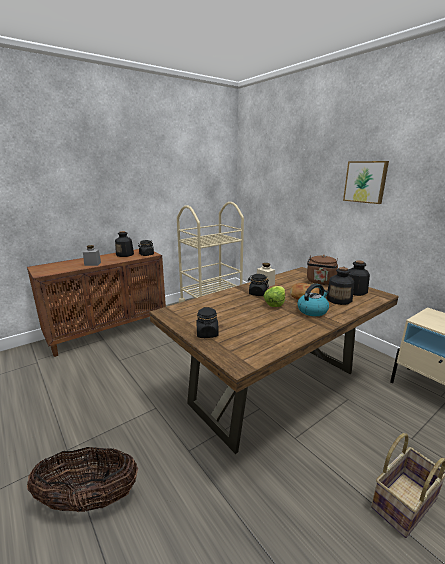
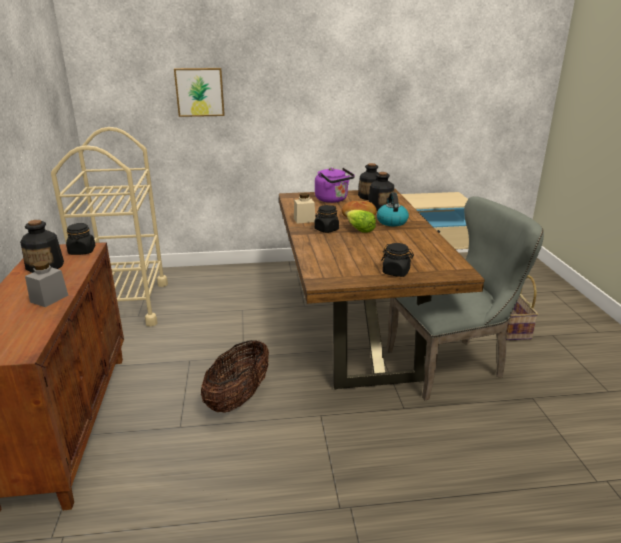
camera: 60 degrees left, 5 degrees up
(89, 500) = (428, 494): basket -> basket (238, 398)
(278, 466) = (451, 364): none -> grey chair
(321, 282) = (333, 200): brown kettle -> purple kettle
(365, 182) = (312, 77): picture -> picture (200, 92)

